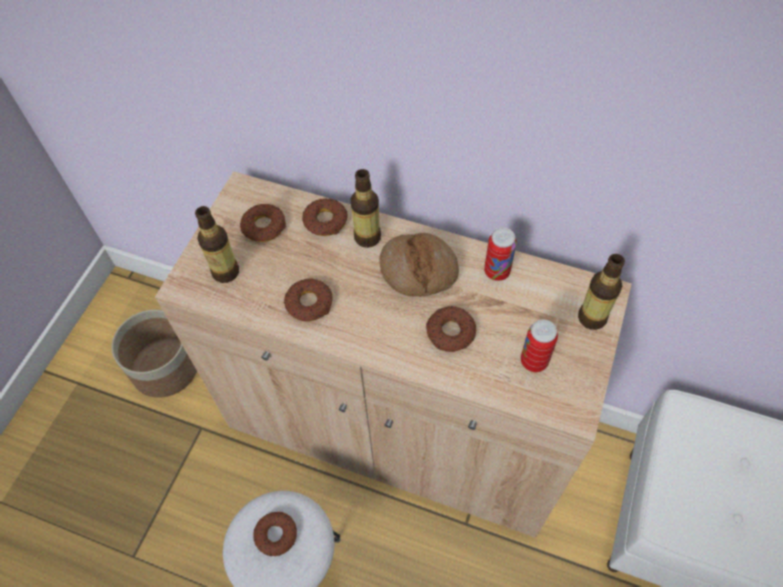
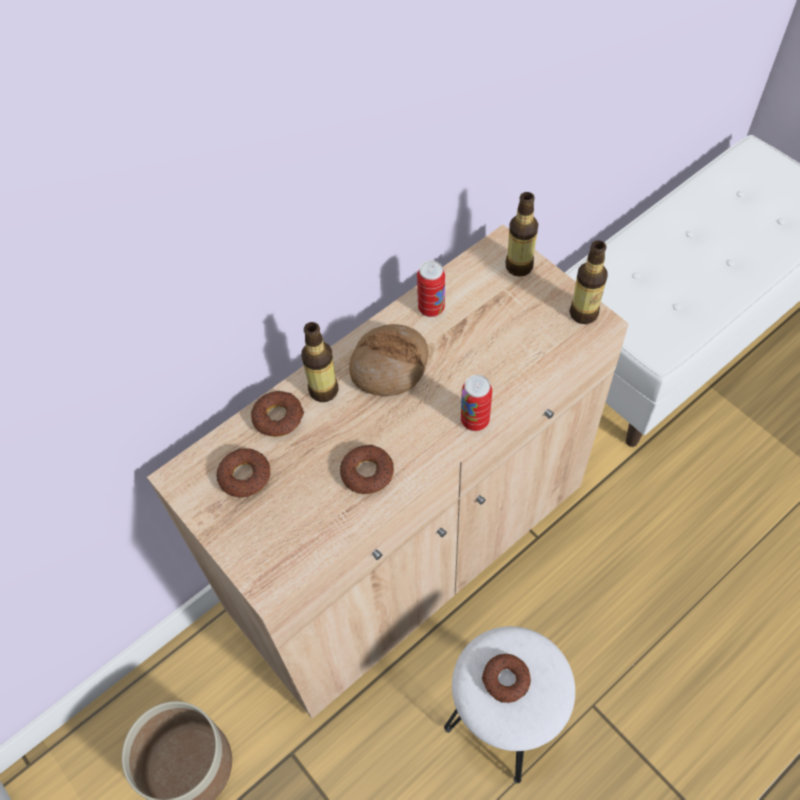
camera: 60 degrees left, 0 degrees up
(226, 272) = (278, 535): bottle -> bottle (583, 313)
(450, 332) = (471, 372): donut -> none
(534, 361) = (535, 326): can -> can (475, 420)

